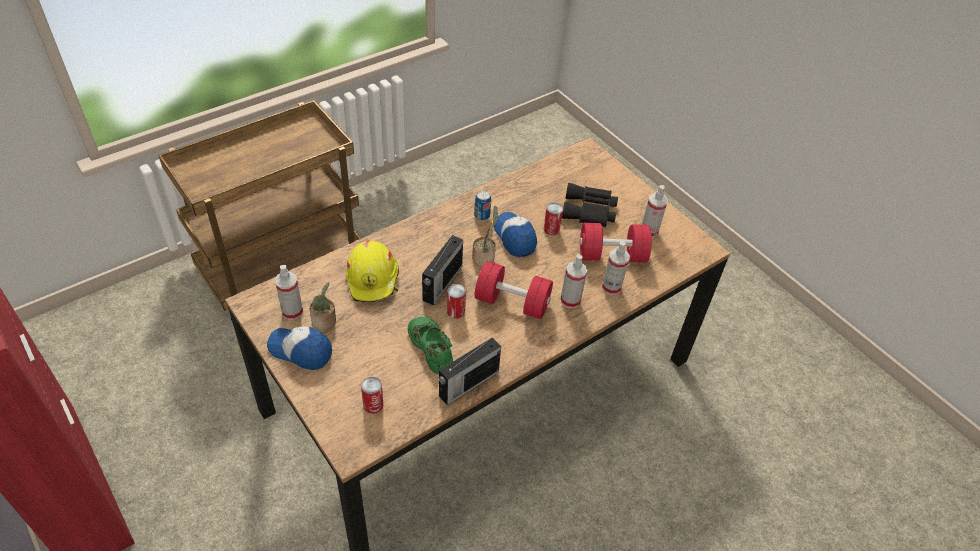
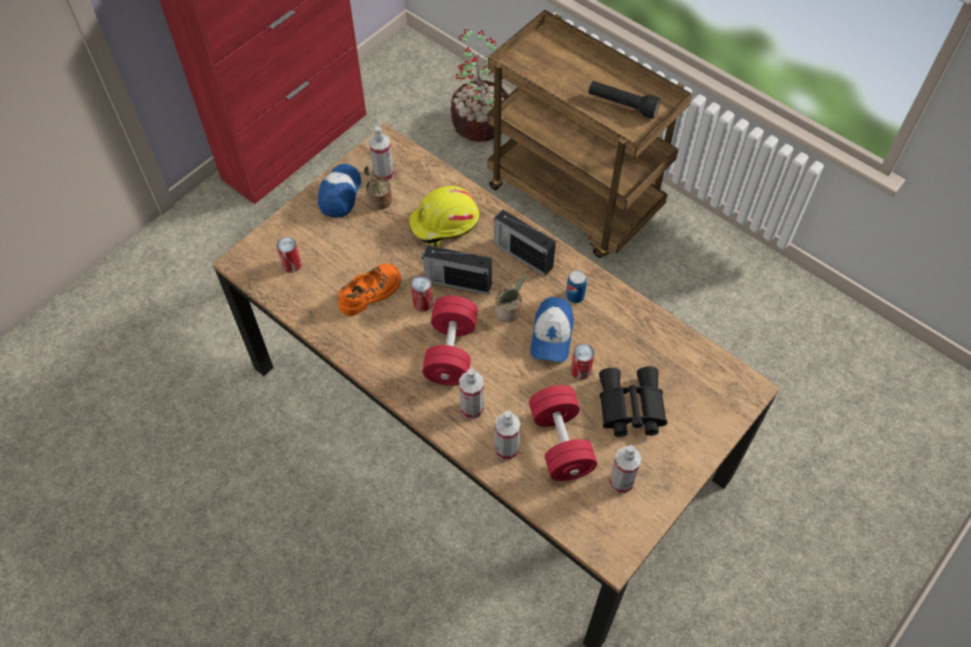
camera: 80 degrees right, 10 degrees up
(149, 314) = (479, 121): none -> potted plant
(295, 144) = (622, 105): none -> black flashlight
(431, 347) = (370, 293): green shoe -> orange shoe
(467, 384) = (332, 334): radio -> radio (522, 254)
(515, 237) = (552, 335): cap -> cap turned 135 degrees clockwise

